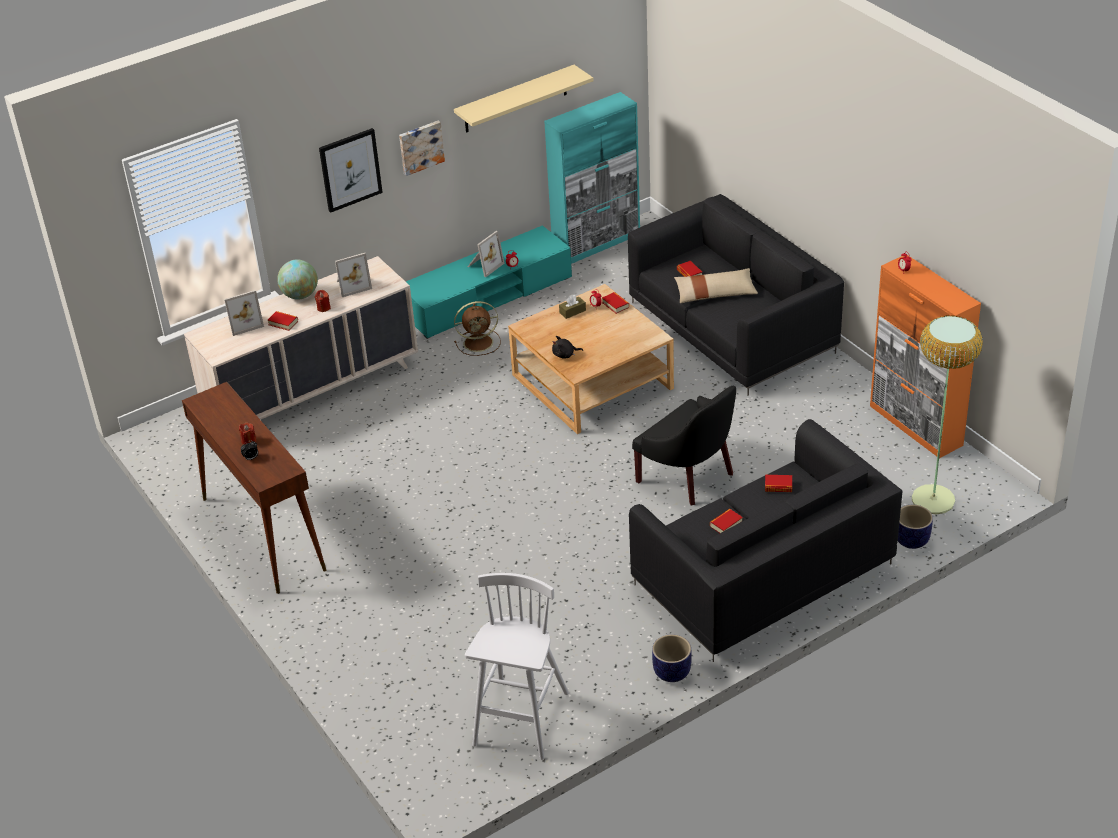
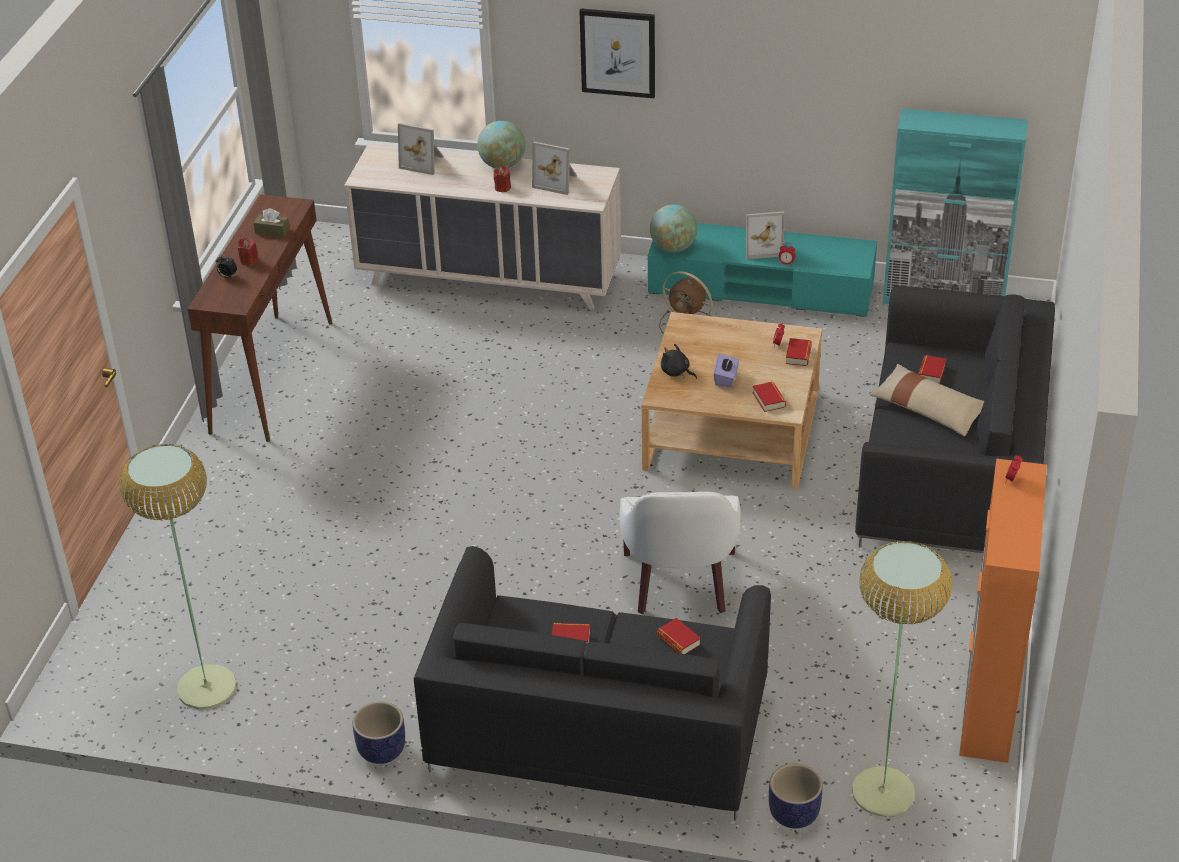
camera: 45 degrees right, 0 degrees up
(283, 323) = (451, 181): book -> book (769, 400)
(420, 147) = (717, 66): picture -> none
(433, 296) = (673, 248): none -> globe
(515, 99) = (864, 63): beige shelf -> none
(520, 720) = (207, 687): white stool -> floor lamp
(572, 311) = (748, 336): brown tissue box -> brown tissue box (272, 231)
(597, 341) = (726, 378): none -> purple tissue box
(689, 476) = (680, 583): black armchair -> white armchair

